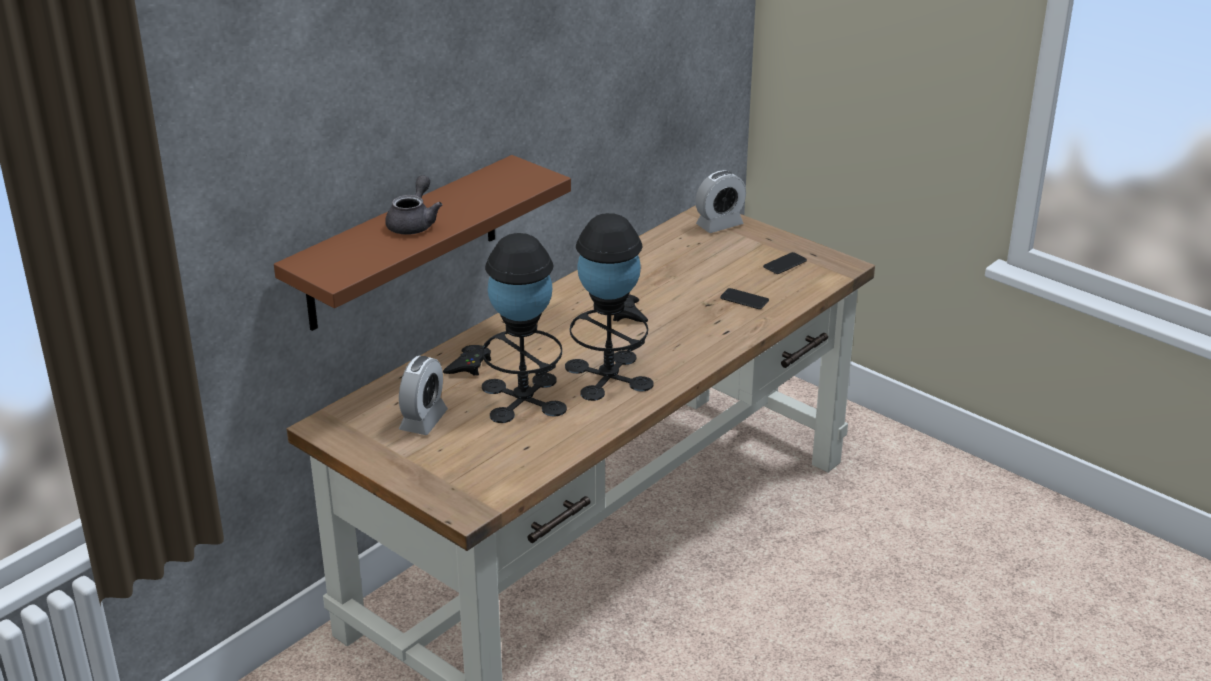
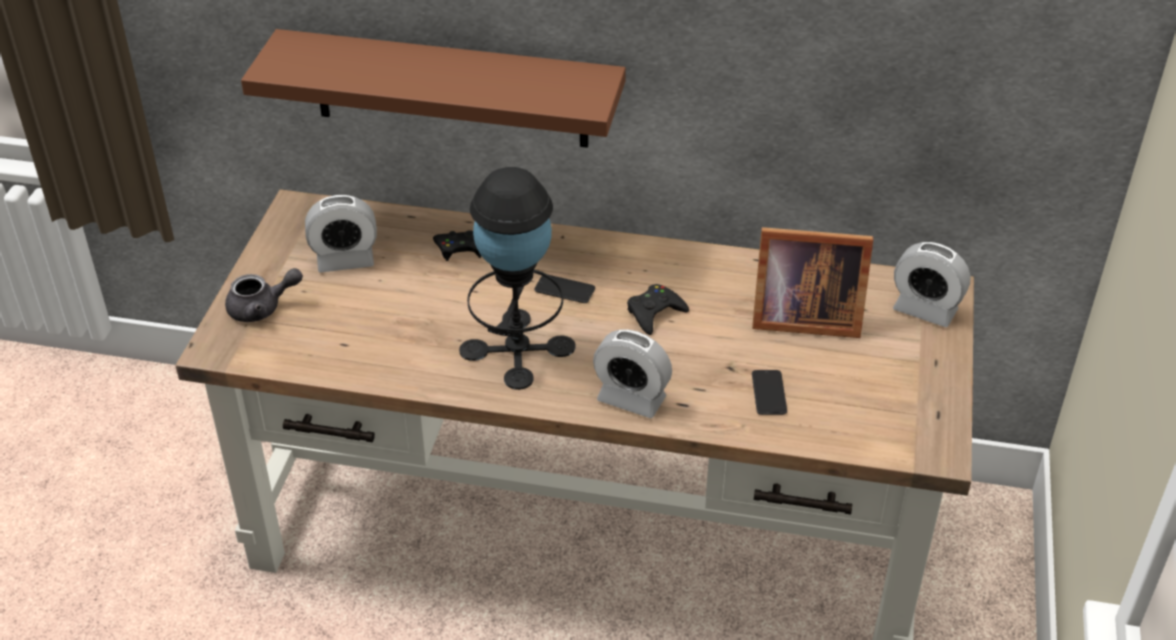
camera: 60 degrees right, 10 degrees up
(414, 223) = (414, 68): grey teapot -> grey teapot (262, 308)
(523, 398) = (430, 307): black table lamp -> none
(684, 265) = (801, 316): none -> picture frame
(703, 348) = (631, 399): none -> alarm clock
(785, 264) = (887, 398): phone -> phone (564, 290)

